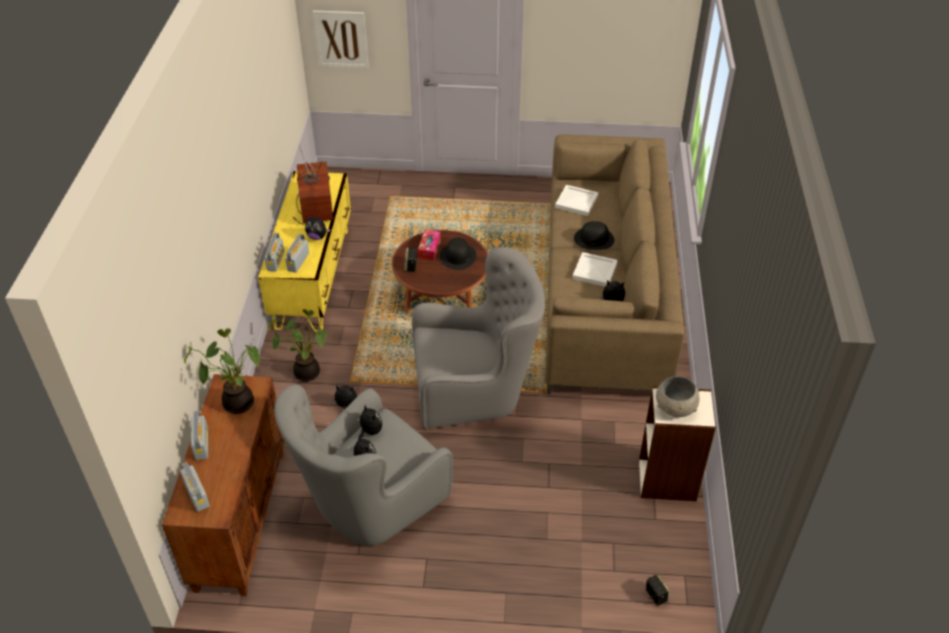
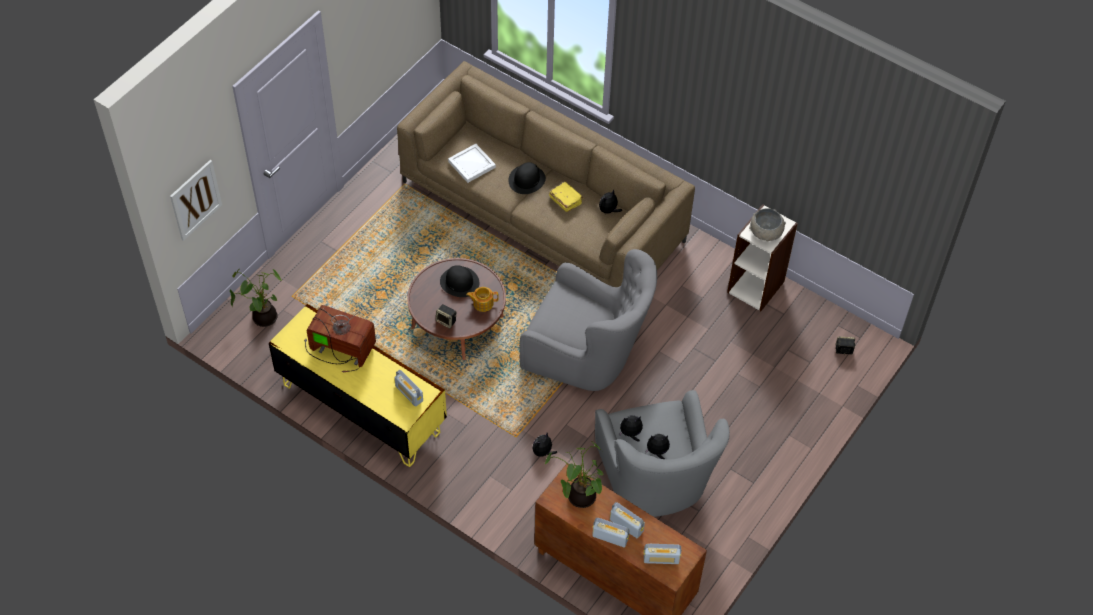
camera: 60 degrees left, 10 degrees up
(275, 261) = (394, 410): radio -> radio (626, 525)
(306, 371) = (481, 463): potted plant -> potted plant (263, 317)
(317, 237) = (385, 365): plush toy -> none
(429, 248) = (433, 297): tissue box -> none
(448, 279) = (482, 303): none -> teapot
(475, 389) = (587, 355): grey armchair -> grey armchair turned 90 degrees clockwise
(595, 271) = (565, 200): white tray -> yellow book

